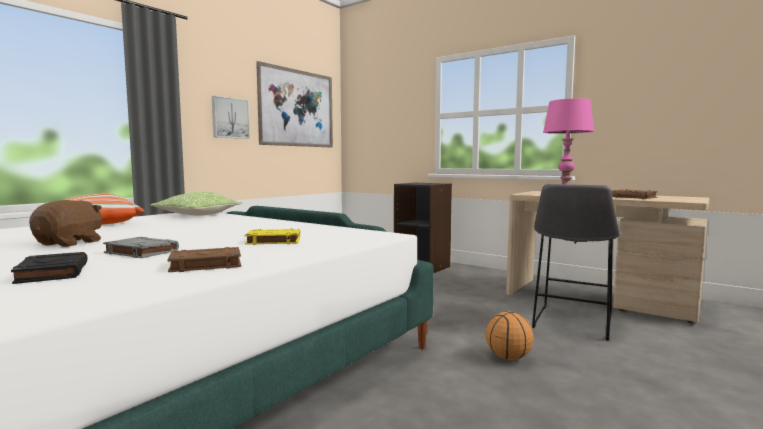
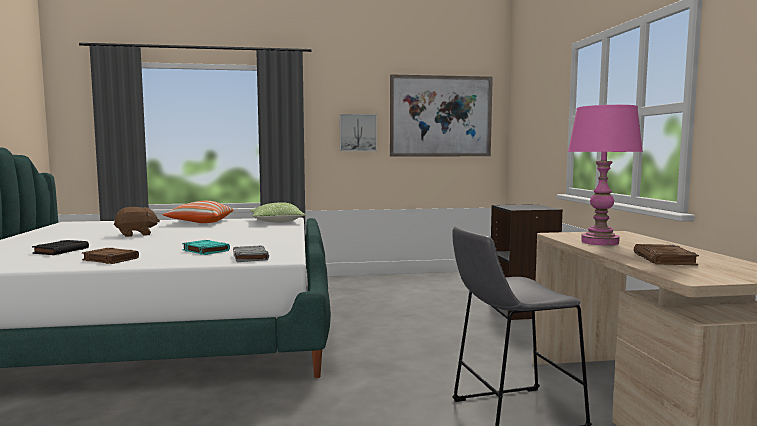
camera: 45 degrees right, 0 degrees up
(140, 252) = (129, 246): grey book -> grey book (250, 257)
(273, 241) = (205, 250): yellow book -> turquoise book
(509, 358) = (355, 412): basketball -> none

